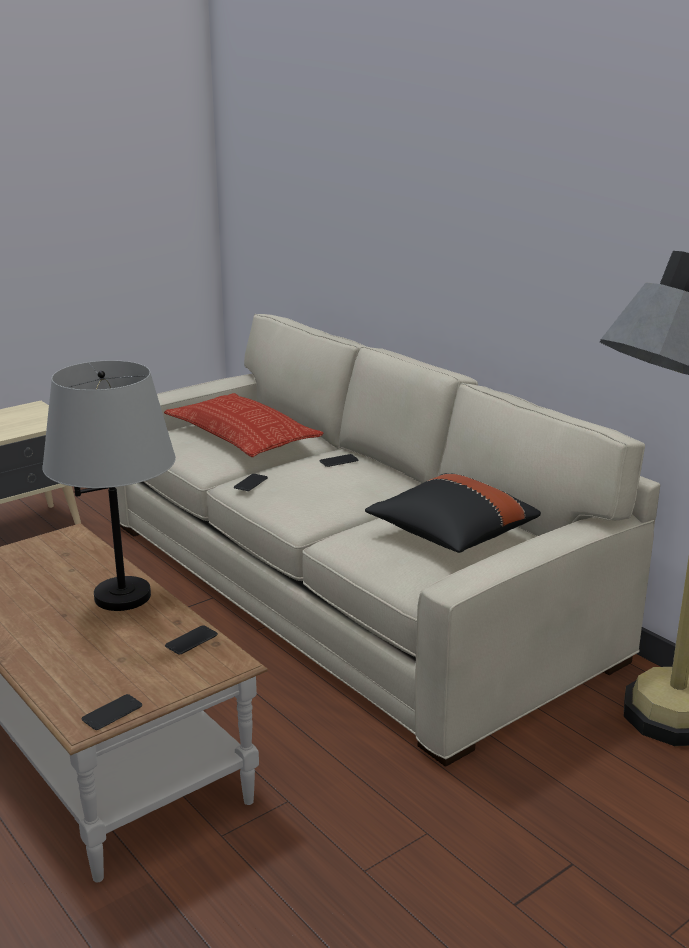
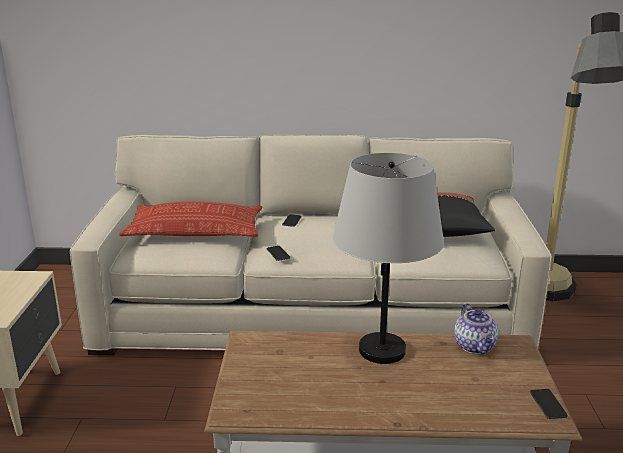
camera: 50 degrees left, 0 degrees up
(191, 641) = (475, 346): phone -> teapot

